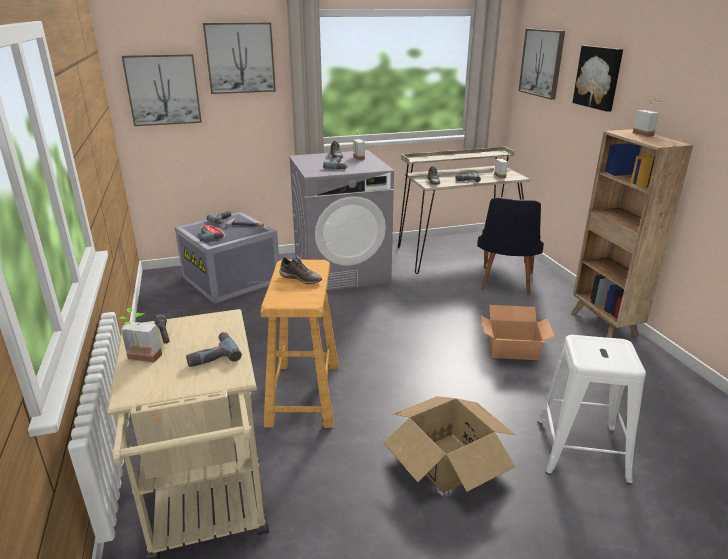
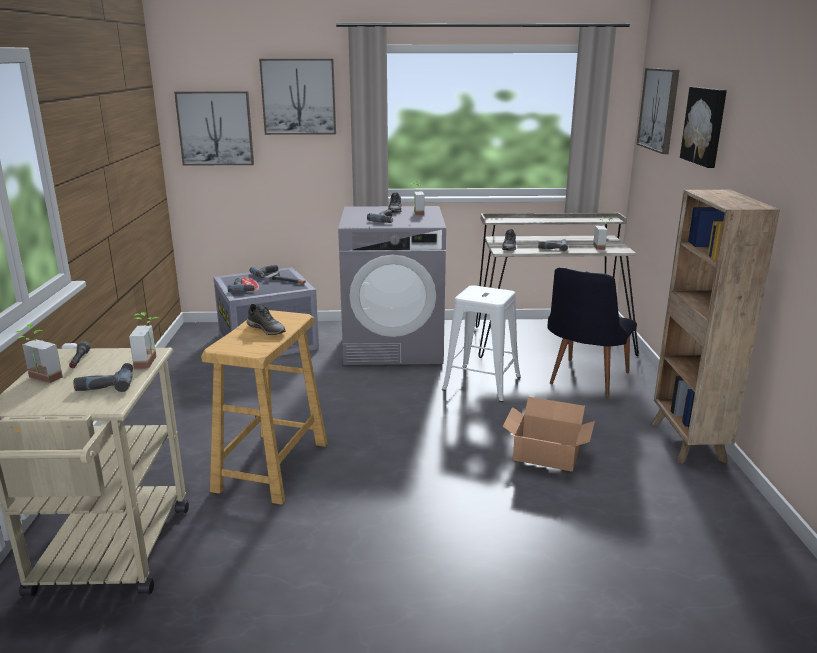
camera: 15 degrees right, 5 degrees down
(447, 461) = (387, 561): cardboard box -> none
(581, 450) = (559, 579): white stool -> white stool (481, 383)
(646, 134) = (735, 195): potted plant -> potted plant (151, 362)

